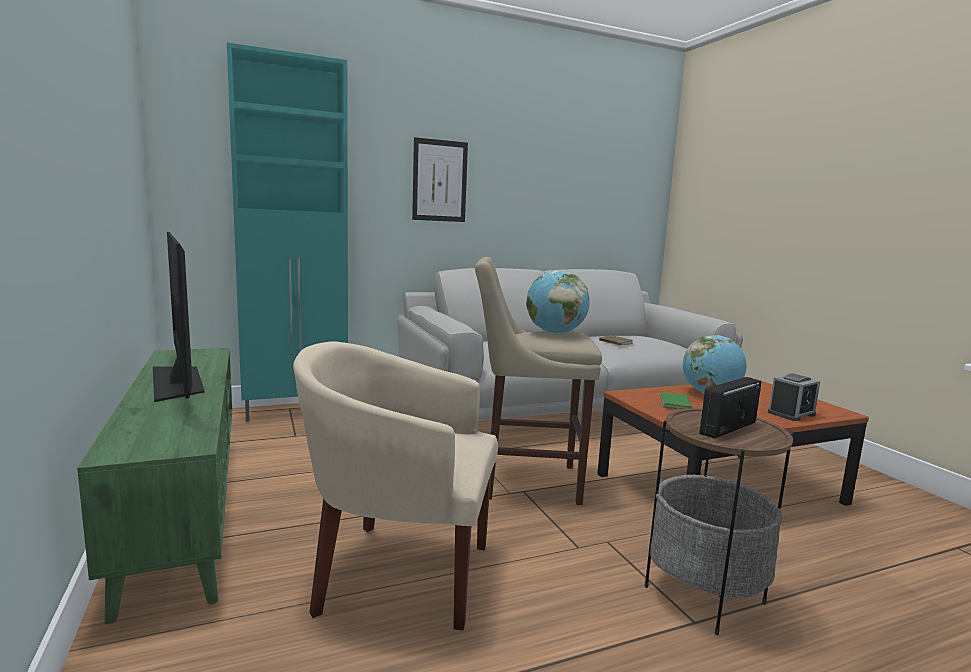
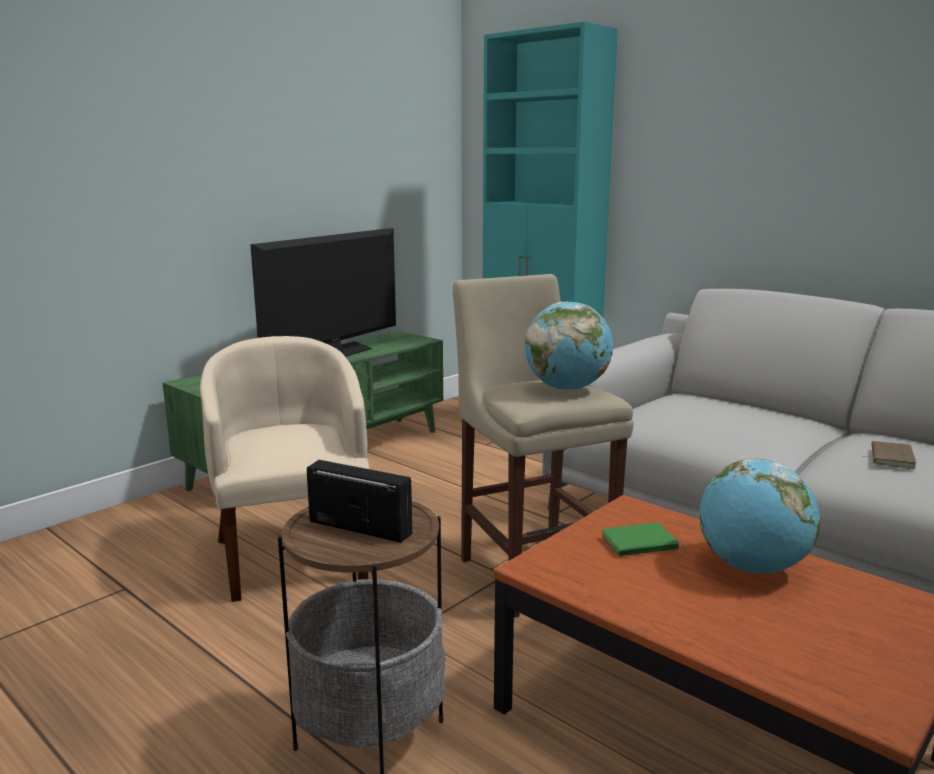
camera: 65 degrees right, 5 degrees up
(439, 181) = (737, 156): picture -> none
(791, 413) = (755, 648): alarm clock -> none

